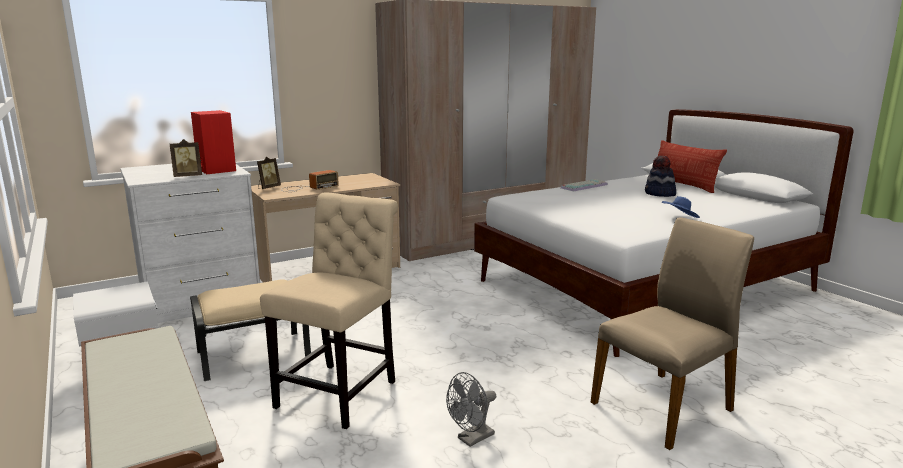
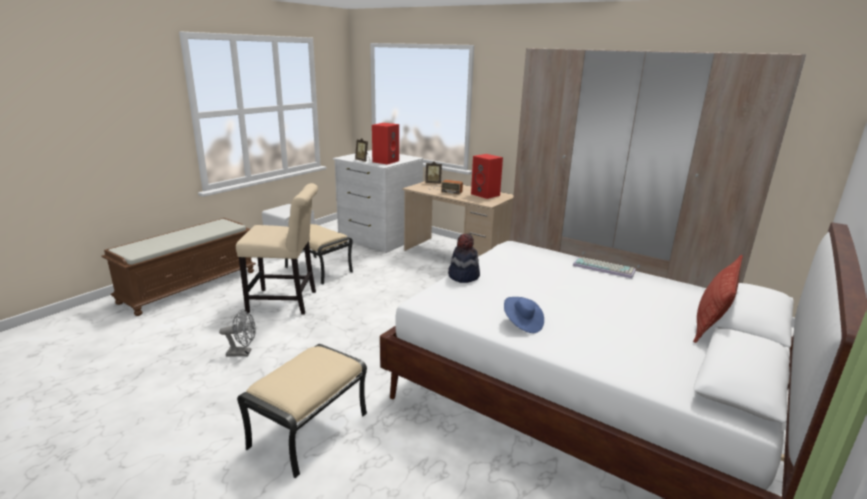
camera: 65 degrees right, 5 degrees up
(353, 179) = (486, 195): none -> red speaker
(471, 439) = (243, 353): grey fan -> grey fan turned 150 degrees clockwise
(659, 194) = (628, 308): hat -> hat (463, 276)
(664, 406) = (309, 431): beige chair -> beige ottoman

